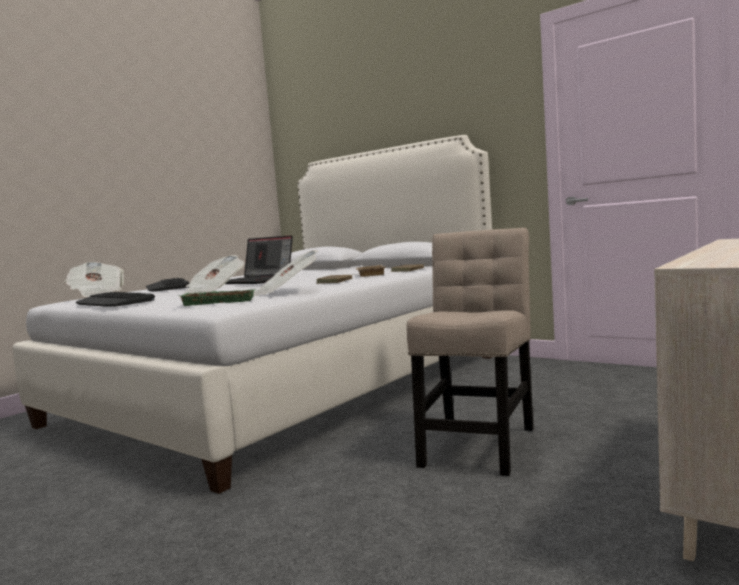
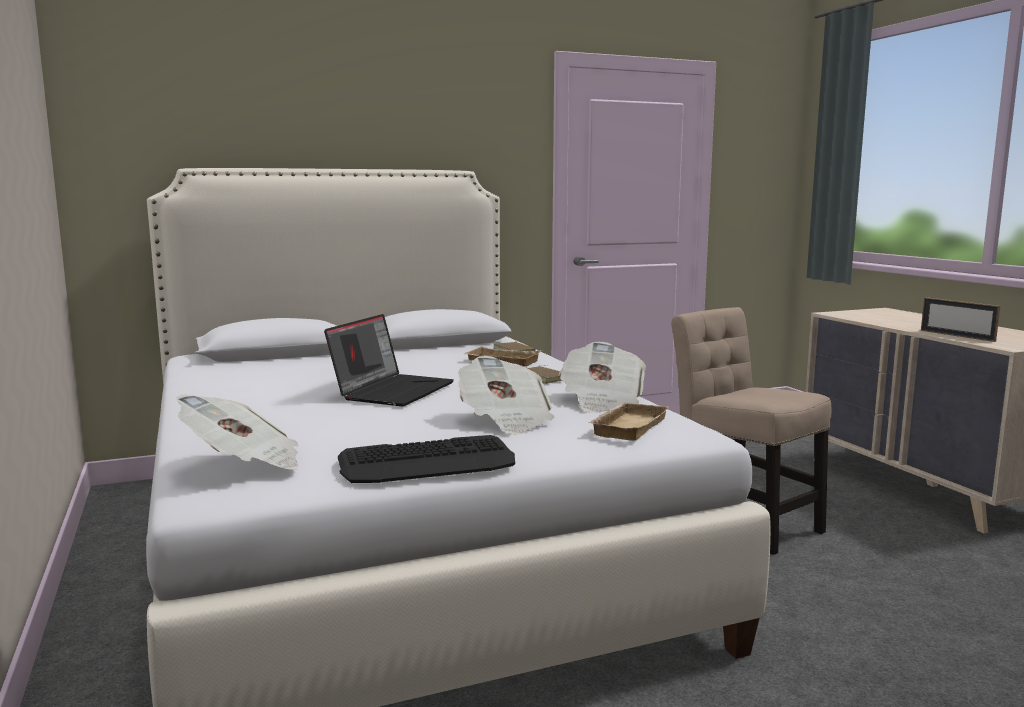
camera: 60 degrees left, 5 degrees up
(168, 287) = (297, 423): keyboard -> none
(221, 301) = (627, 426): green tray -> beige tray
(256, 281) = (392, 390): laptop -> laptop turned 45 degrees counterclockwise
(719, 255) = (957, 335): none -> picture frame

